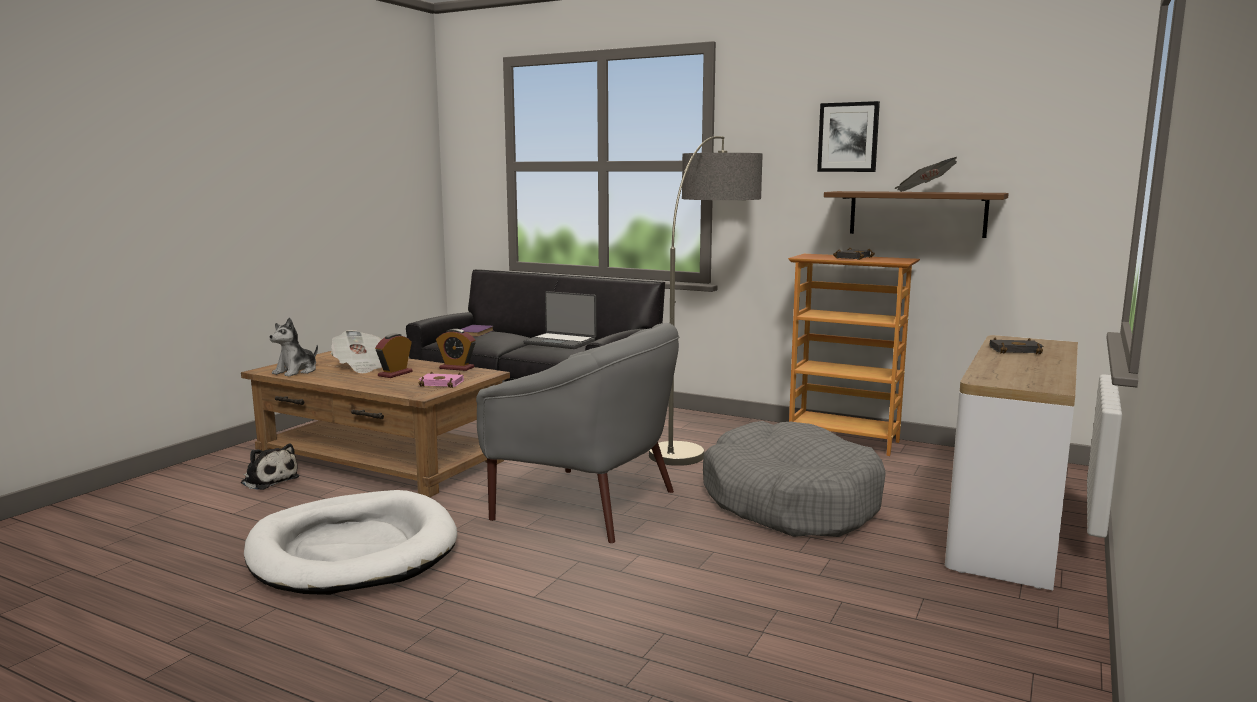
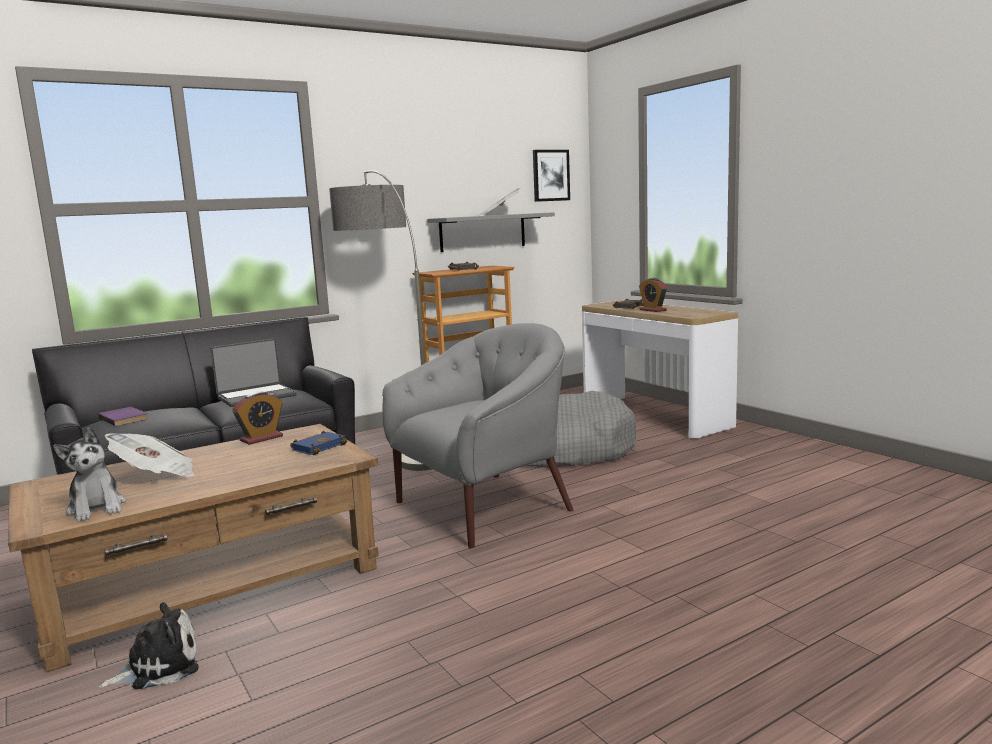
camera: 60 degrees left, 0 degrees up
(353, 550) = (472, 621): white dog bed -> none
(395, 374) = (230, 462): alarm clock -> alarm clock (653, 310)
(443, 383) = (319, 447): pink book -> blue book
(848, 137) = (430, 174): picture -> picture (550, 175)
(917, 213) = (482, 232): brown shelf -> grey shelf

